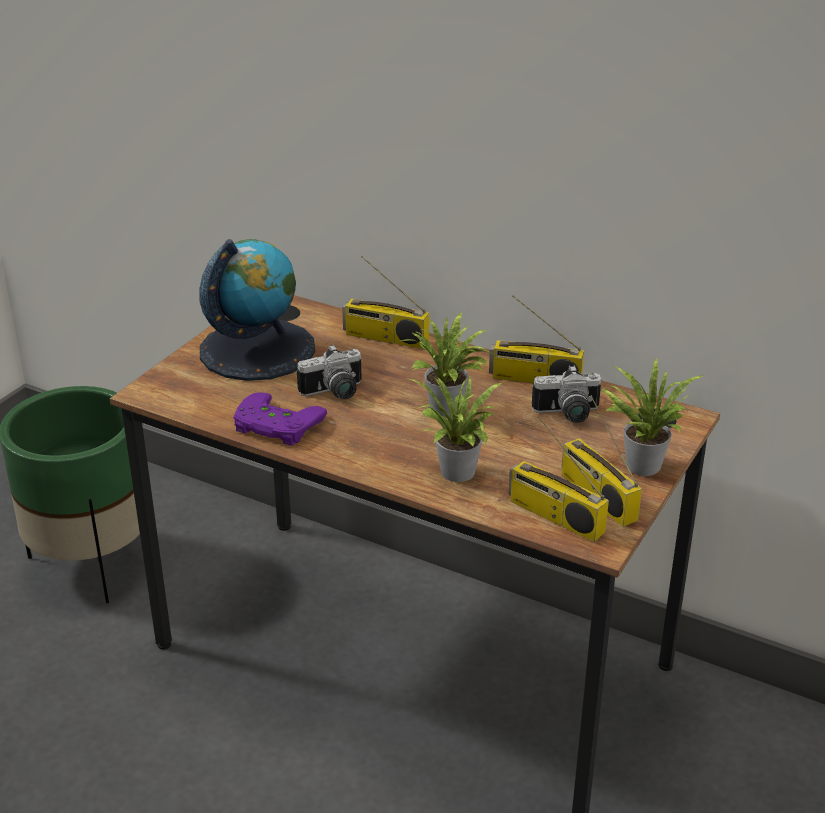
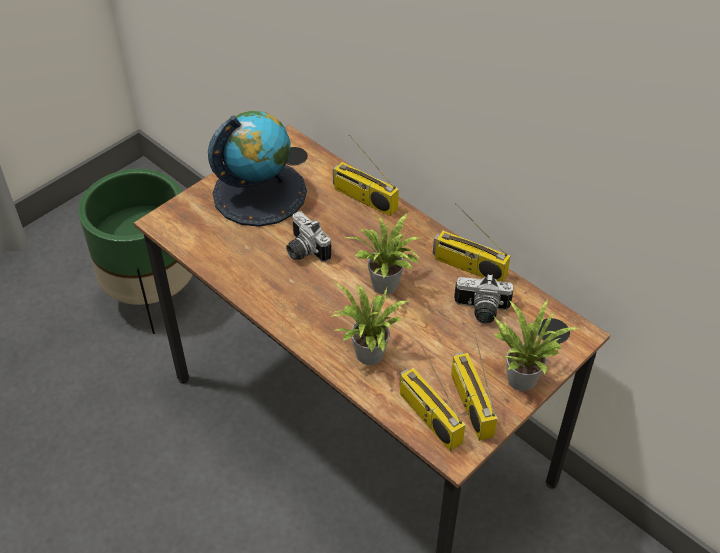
camera: 15 degrees right, 15 degrees up
(275, 426) = (245, 277): purple game controller -> none
(335, 393) = (303, 251): camera -> camera turned 60 degrees clockwise

